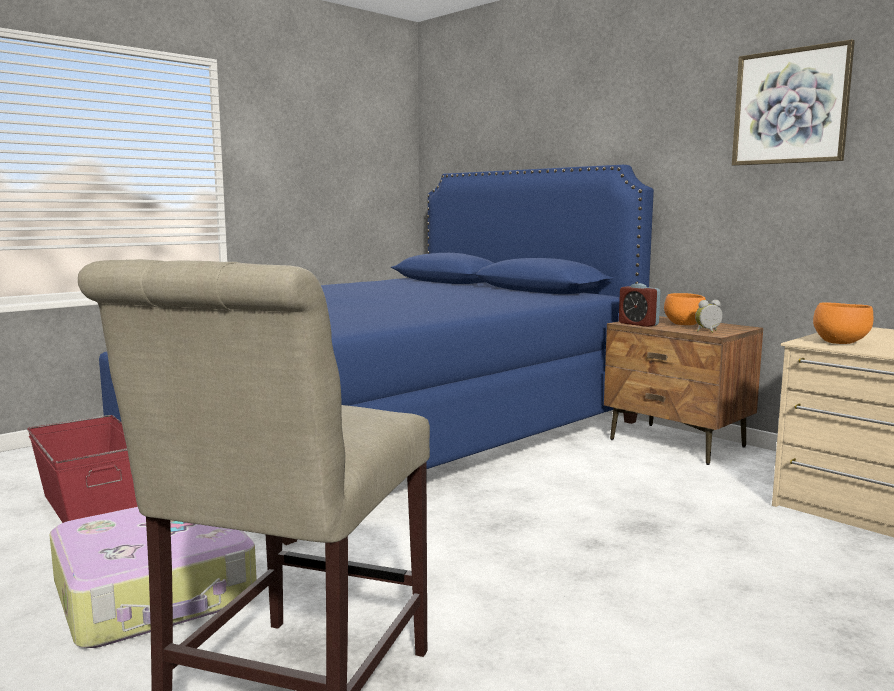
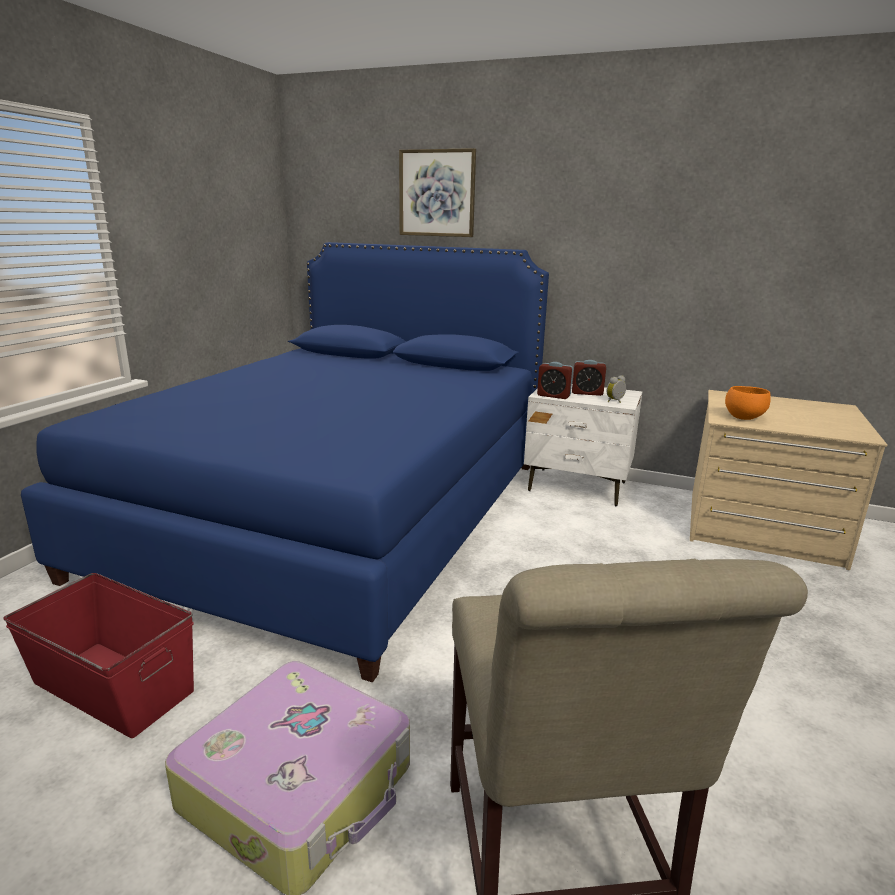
camera: 25 degrees left, 10 degrees up
(677, 443) = (577, 487): brown nightstand -> white nightstand
(685, 324) = (587, 393): orange bowl -> alarm clock
(790, 107) = (673, 212): picture -> picture (437, 193)

